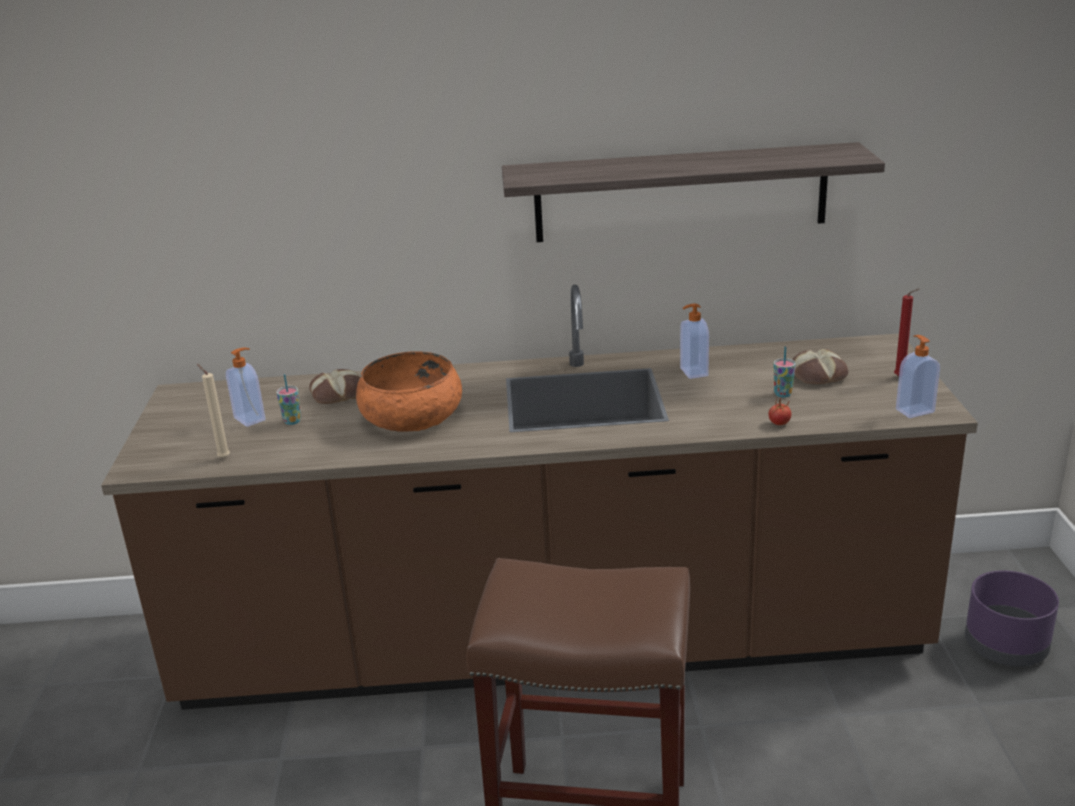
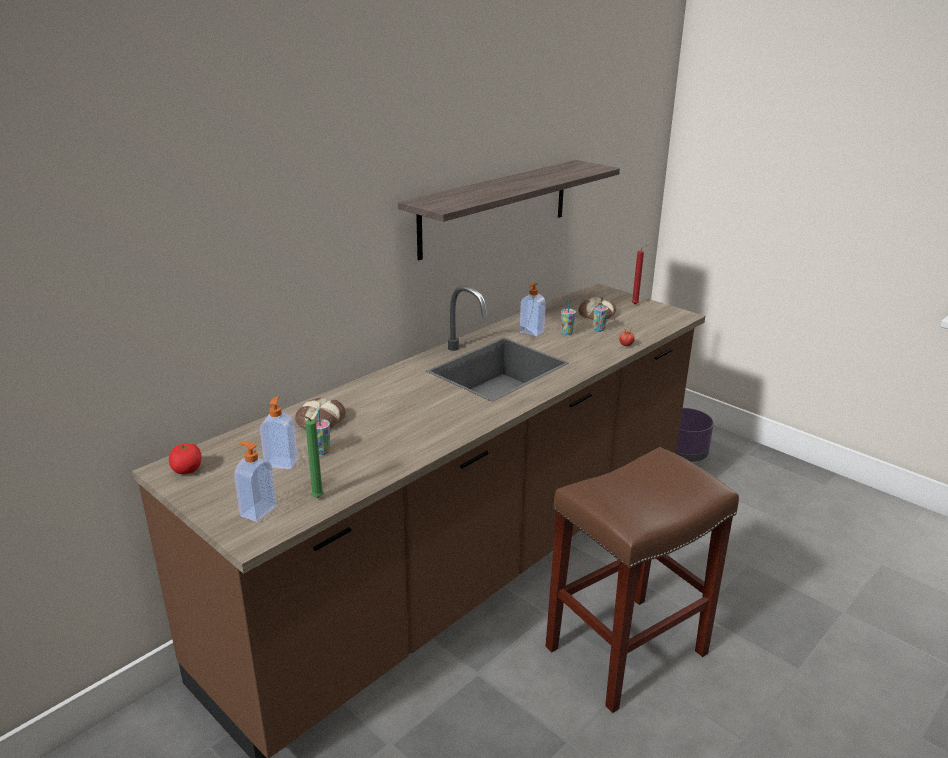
camera: 45 degrees left, 0 degrees up
(186, 398) = (187, 470): none -> tomato
(222, 458) = (315, 498): beige candle -> green candle
(412, 416) = (408, 415): orange bowl -> none
(733, 386) = (566, 333): none -> cup
(914, 410) = (671, 318): soap dispenser -> soap dispenser (257, 511)

